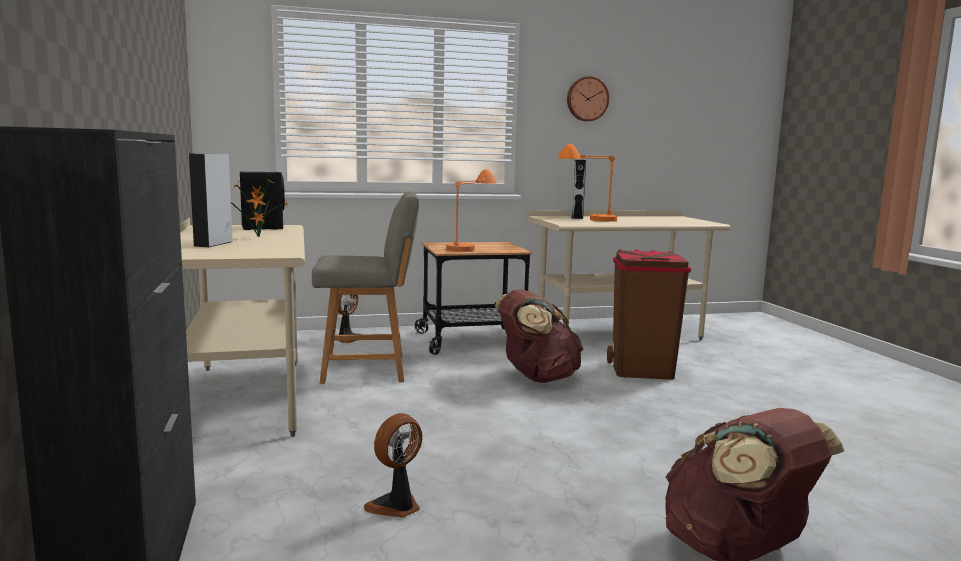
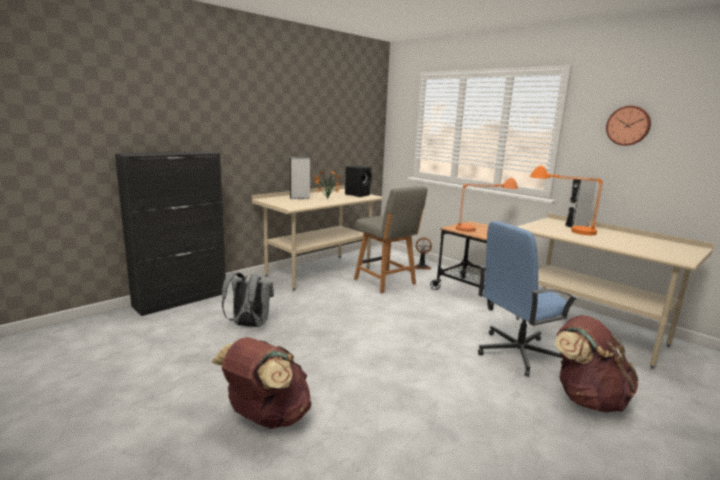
camera: 60 degrees right, 5 degrees up
(396, 506) = (248, 325): fan -> grey backpack
(536, 378) = (441, 322): brown backpack -> brown backpack (586, 398)
(642, 370) = (517, 353): brown trash can -> blue office chair

